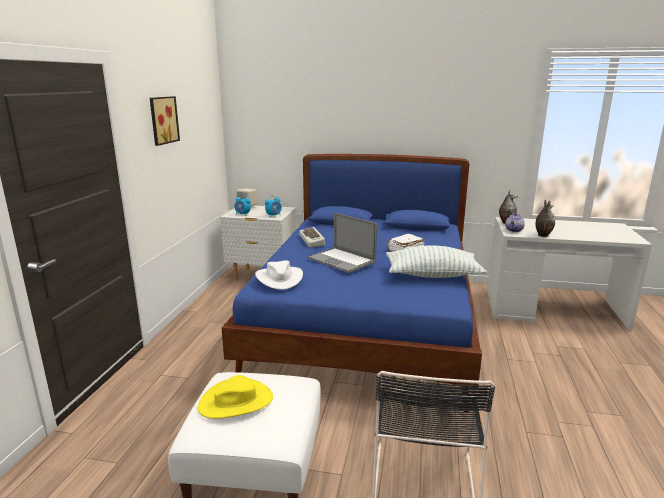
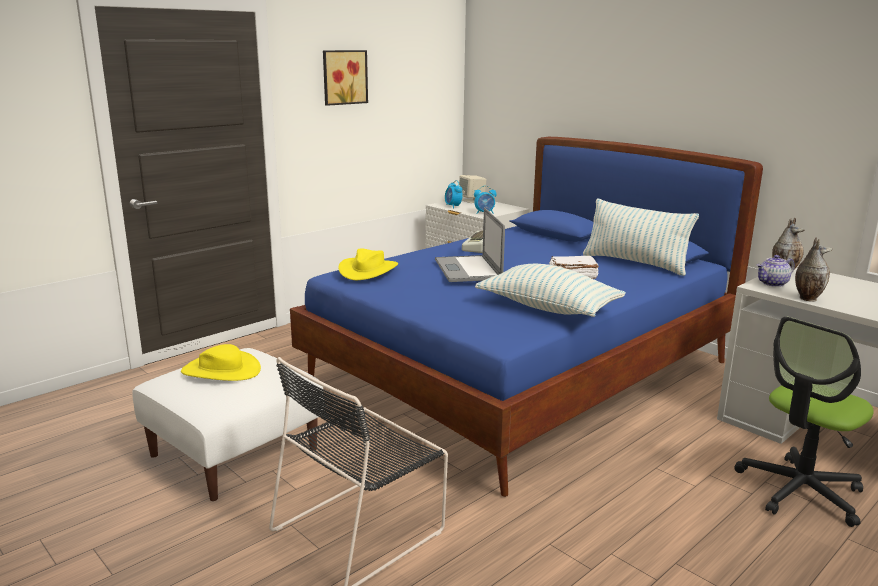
camera: 35 degrees right, 0 degrees up
(279, 278) = (368, 270): white hat -> yellow hat
(418, 233) = (635, 263): none -> pillow
(574, 345) = (800, 491): none -> office chair

